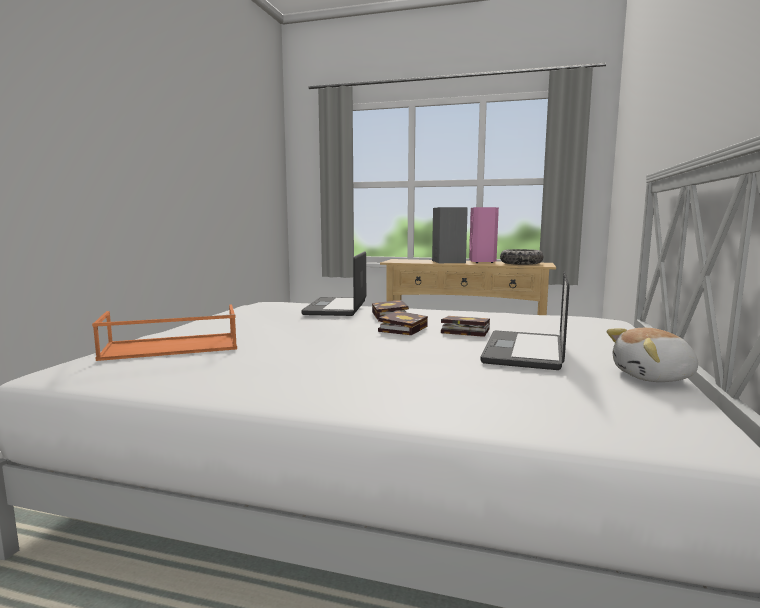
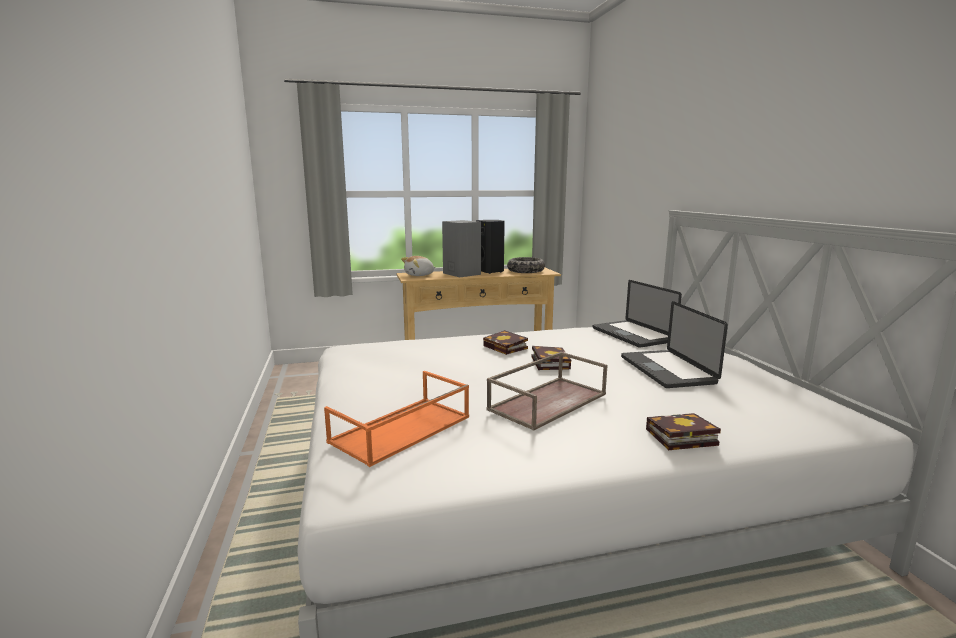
camera: 30 degrees left, 5 degrees up
(327, 350) = (548, 401): none -> brown tray
(336, 308) = (449, 346): laptop -> laptop (632, 335)
(463, 331) = (590, 356): book -> book (679, 438)
(482, 262) = (491, 271): pink speaker -> black speaker
(654, 377) = (764, 377): plush toy -> plush toy (419, 275)

